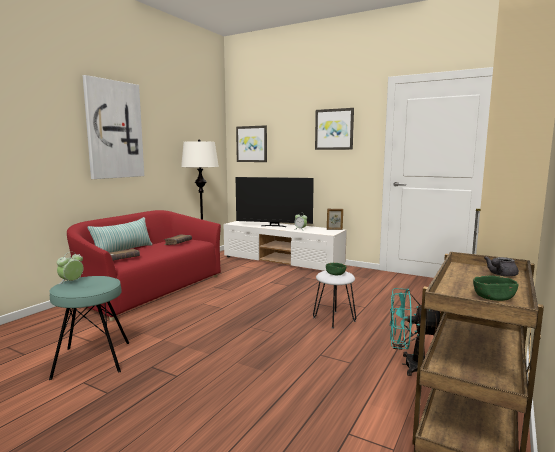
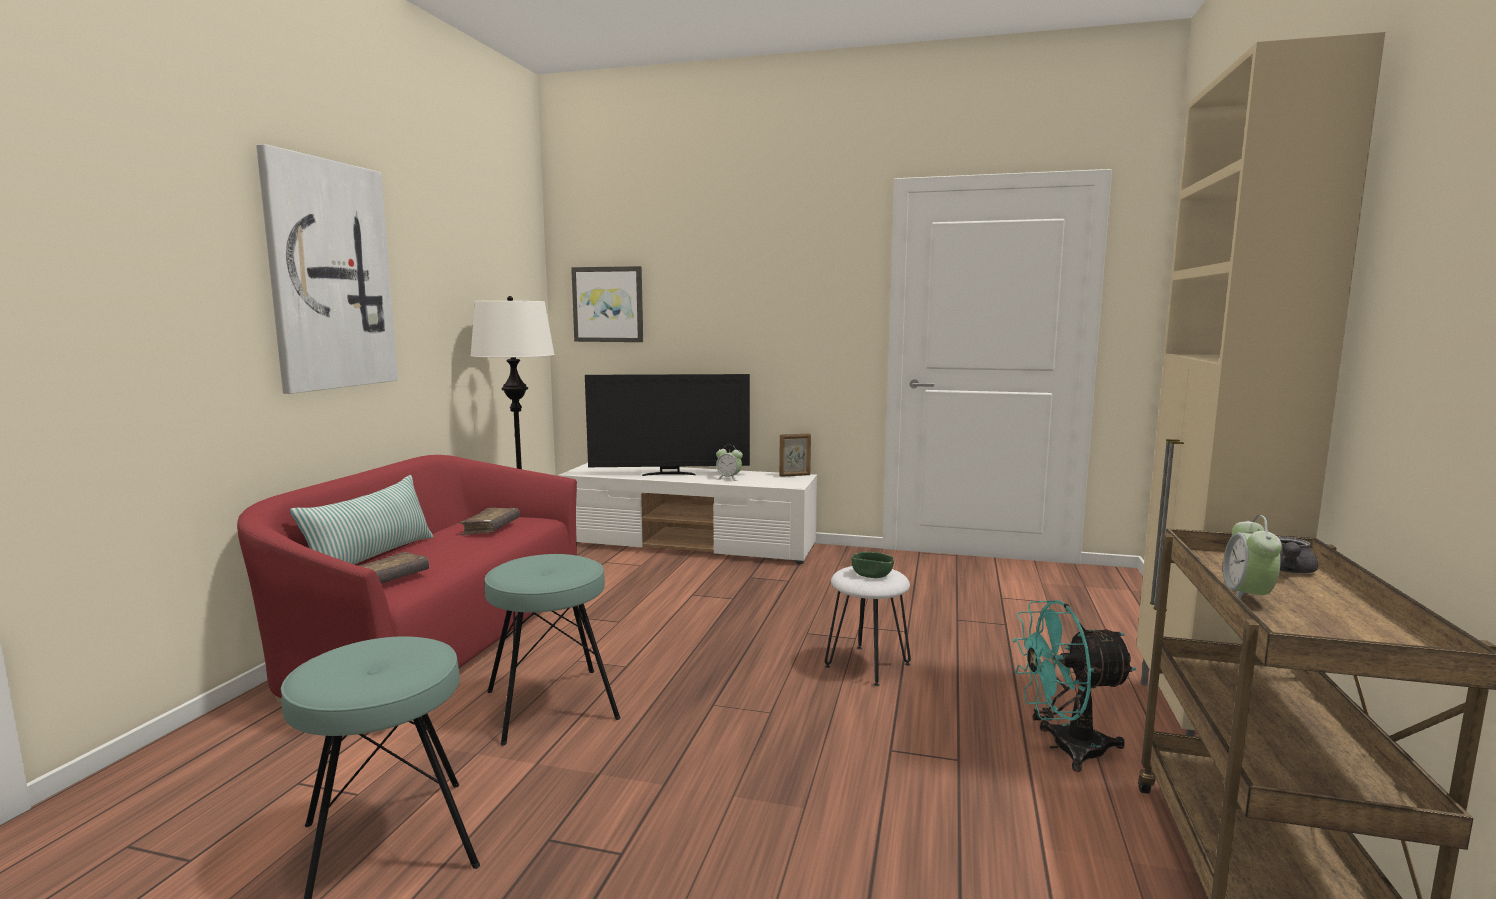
camera: 15 degrees left, 0 degrees up
(71, 282) = (331, 664): alarm clock -> alarm clock (1246, 598)
(182, 319) = (551, 705): none -> turquoise stool
(334, 129) = (787, 277): picture -> none
(494, 298) = (1349, 626): green bowl -> none

